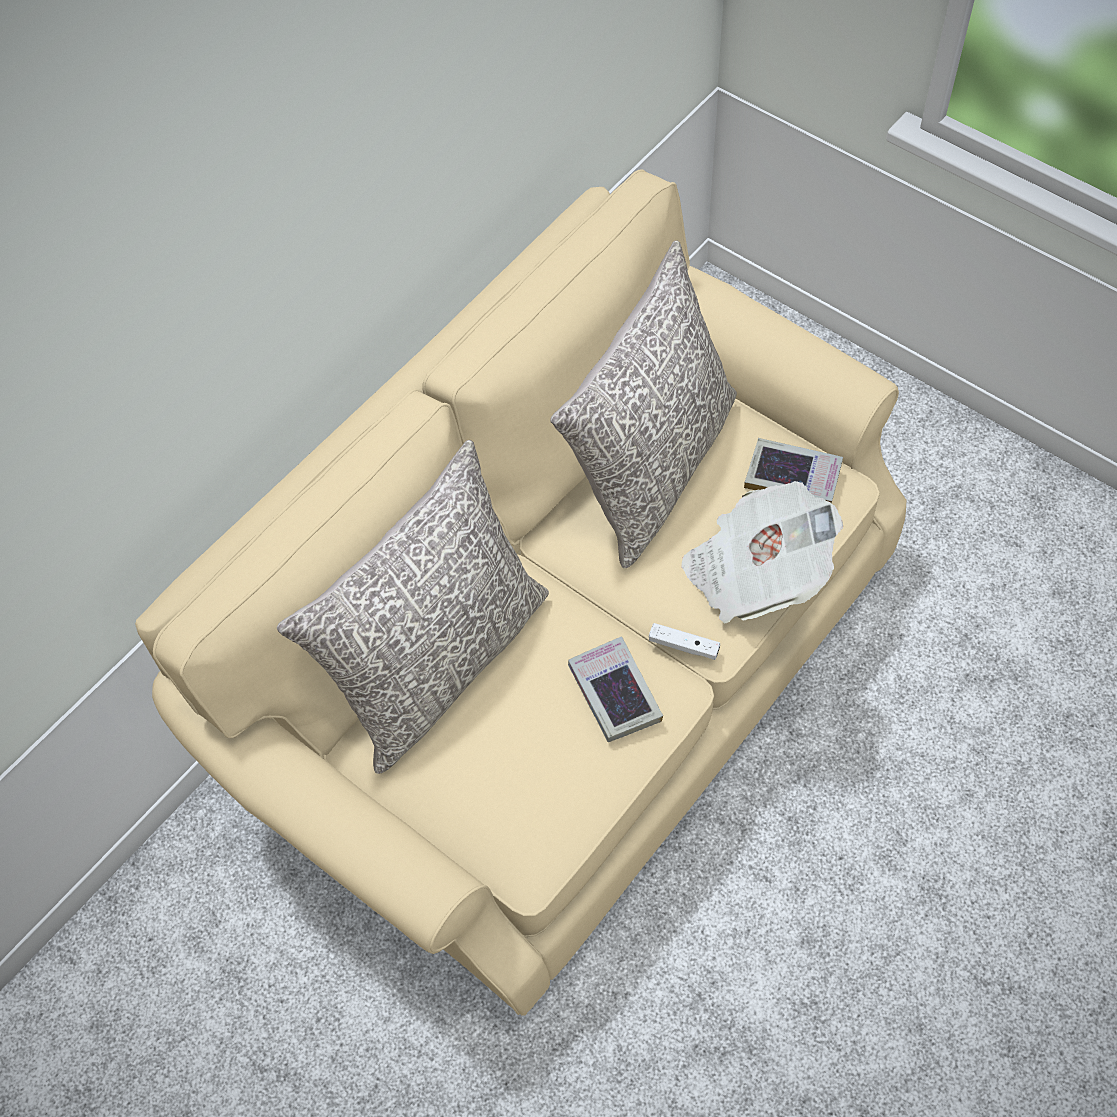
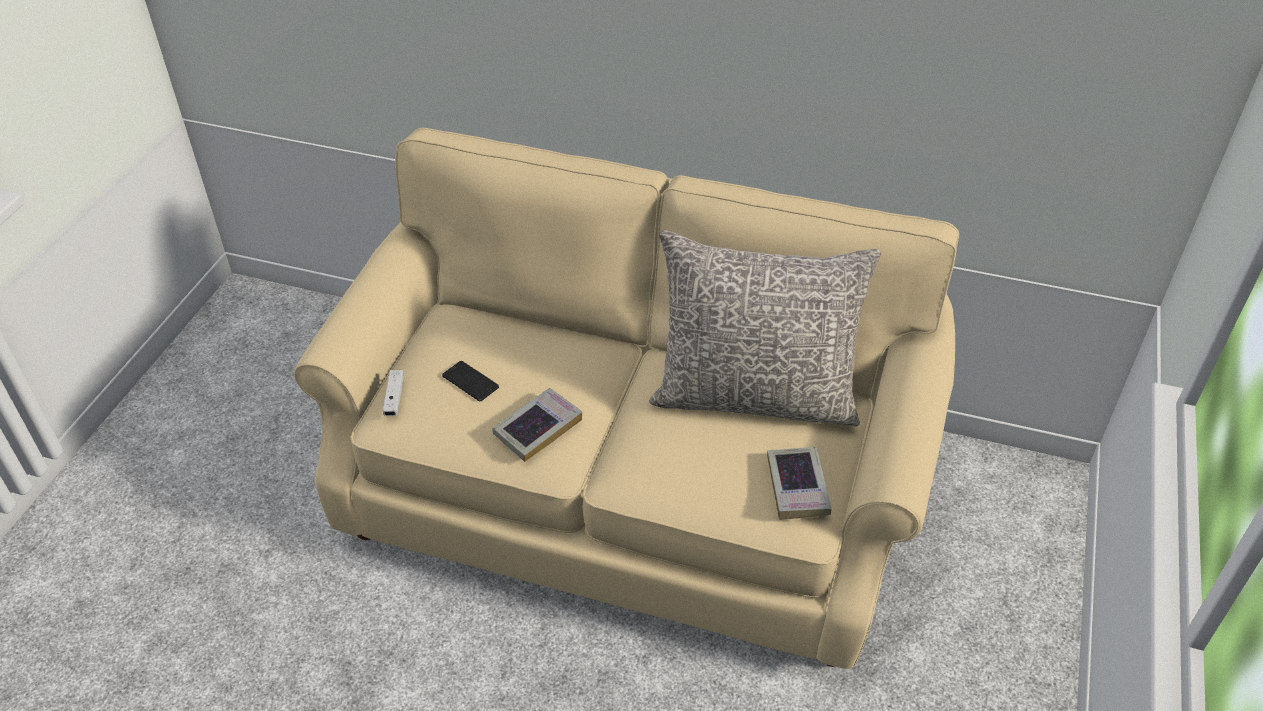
camera: 65 degrees right, 15 degrees down
(439, 662) = (525, 329): grey pillow -> none
(506, 747) = (470, 381): none -> phone
(683, 645) = (600, 460): white game controller -> white game controller (394, 398)
(756, 572) = (689, 486): newspaper -> none

